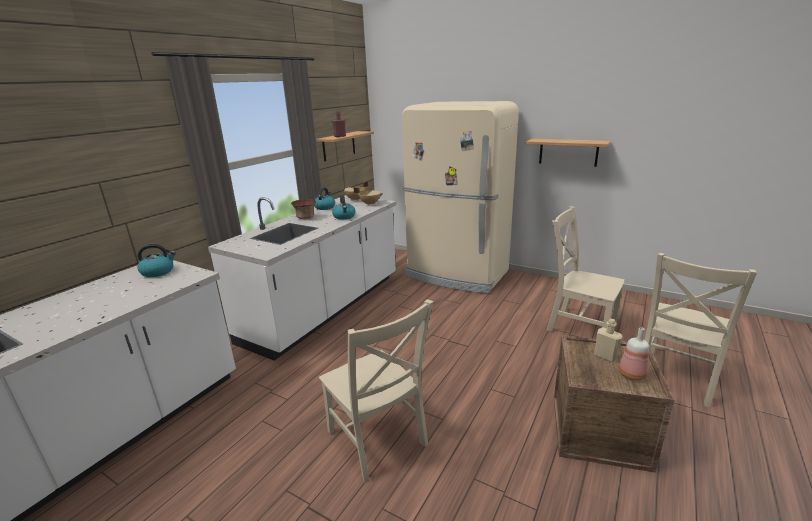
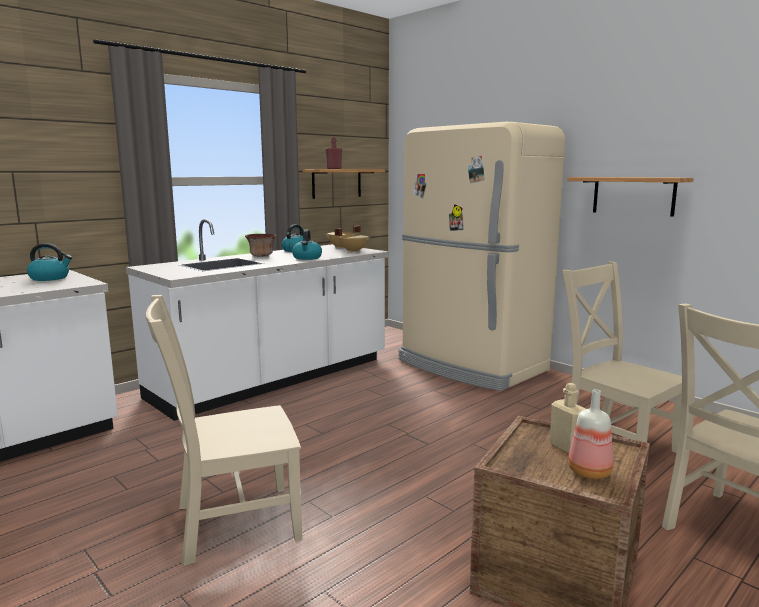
camera: 15 degrees right, 10 degrees down
(378, 441) = (231, 523): beige chair -> beige chair turned 90 degrees clockwise

